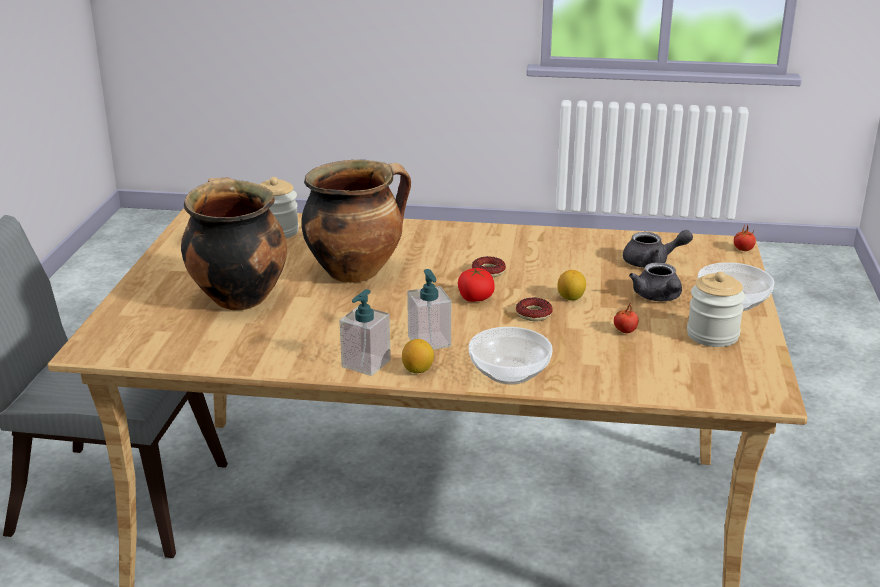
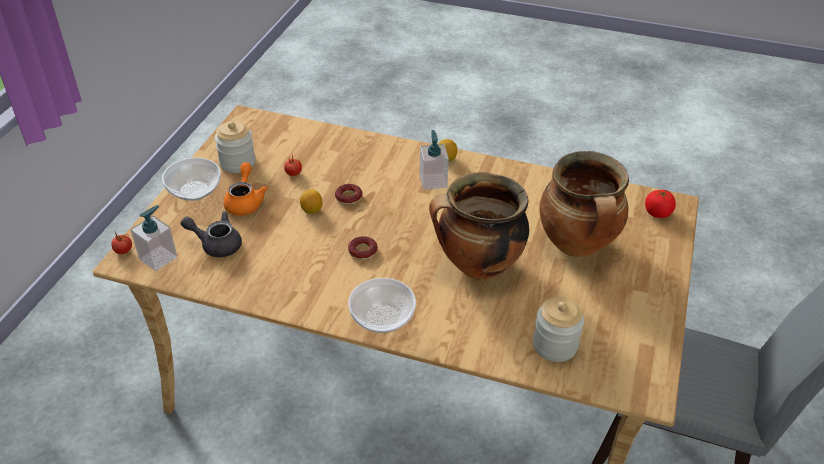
camera: 170 degrees left, 15 degrees up
(366, 364) = (479, 168): soap dispenser -> soap dispenser (158, 258)
(475, 298) = (386, 219): tomato -> tomato (658, 213)
(510, 372) = (388, 150): bowl -> bowl (381, 318)
(658, 298) = (245, 202): grey teapot -> orange teapot

